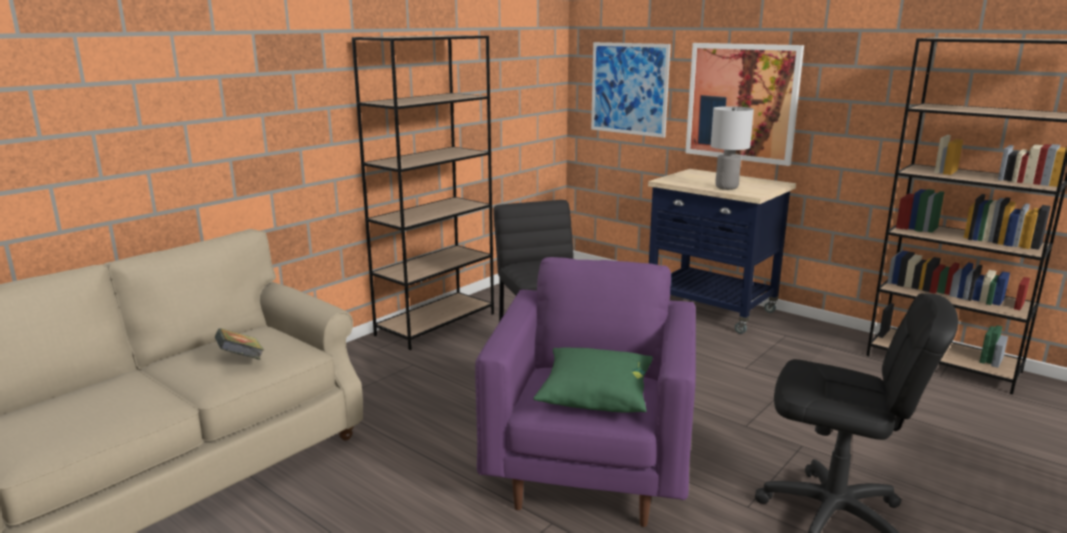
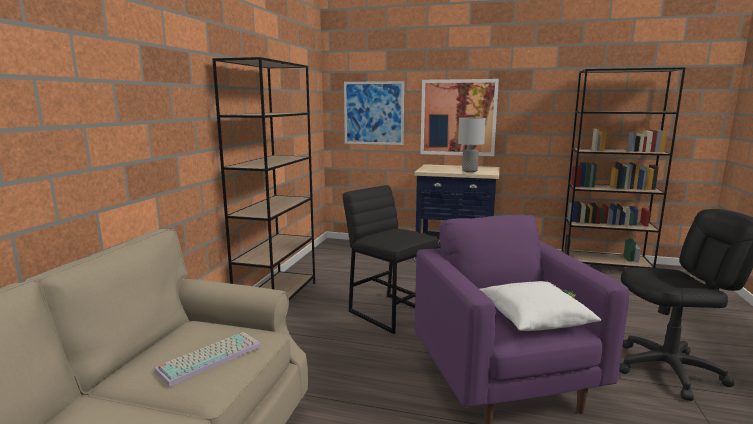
camera: 25 degrees left, 5 degrees down
(241, 360) = (210, 357): book -> keyboard
(595, 396) = (534, 319): green pillow -> white pillow

